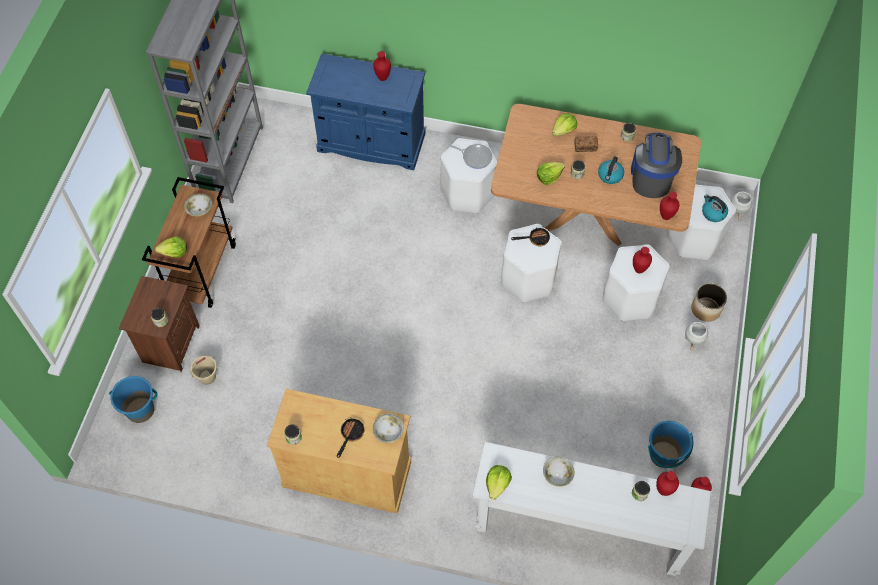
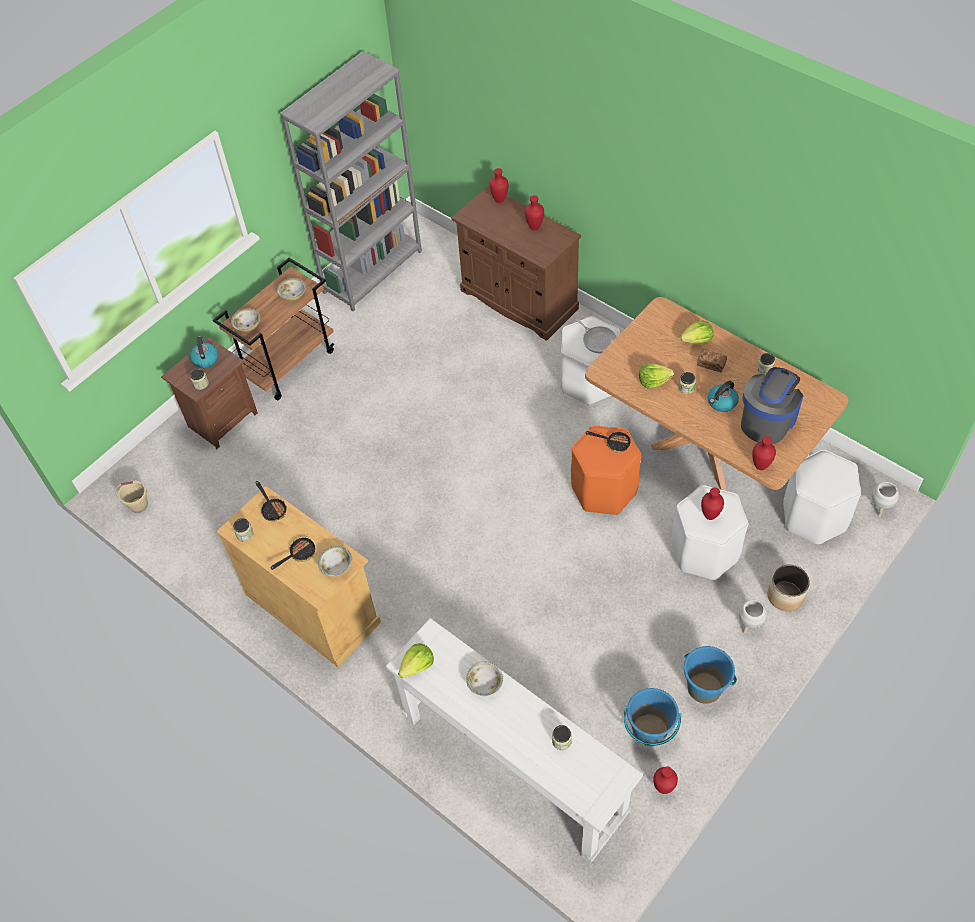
camera: 30 degrees right, 5 degrees down
(140, 410) = (161, 469): blue bucket -> blue bucket (704, 687)
(174, 252) = (247, 326): lettuce -> bowl
(207, 377) = (237, 463): beige bucket -> beige bucket (138, 505)
(304, 405) = (272, 508): none -> frying pan
(371, 143) = (518, 300): blue cabinet -> brown cabinet
(528, 279) = (603, 490): white stool -> orange stool
(662, 490) = (589, 749): red vase -> red vase (499, 200)
(713, 213) = (830, 488): kettle -> kettle (205, 359)

